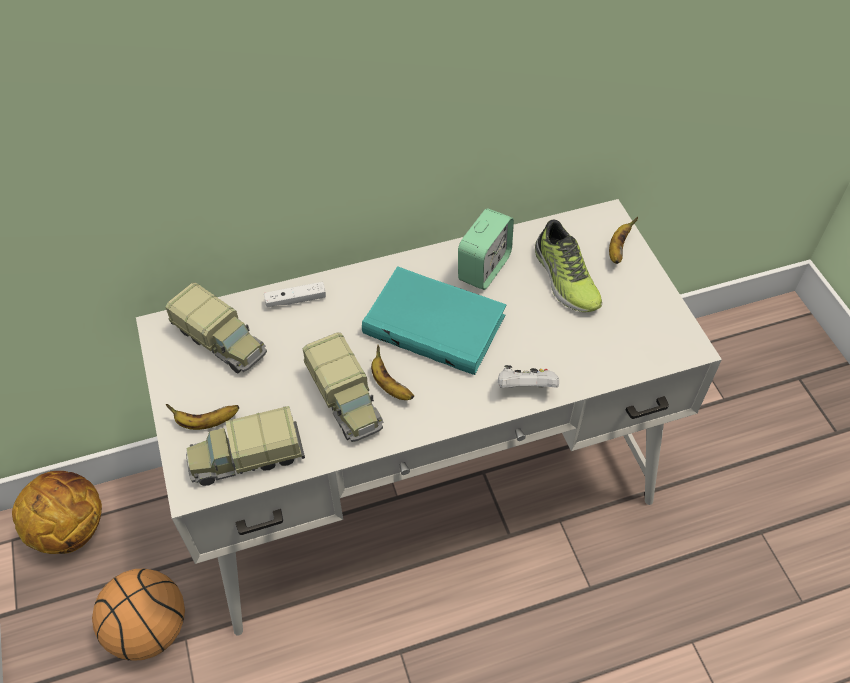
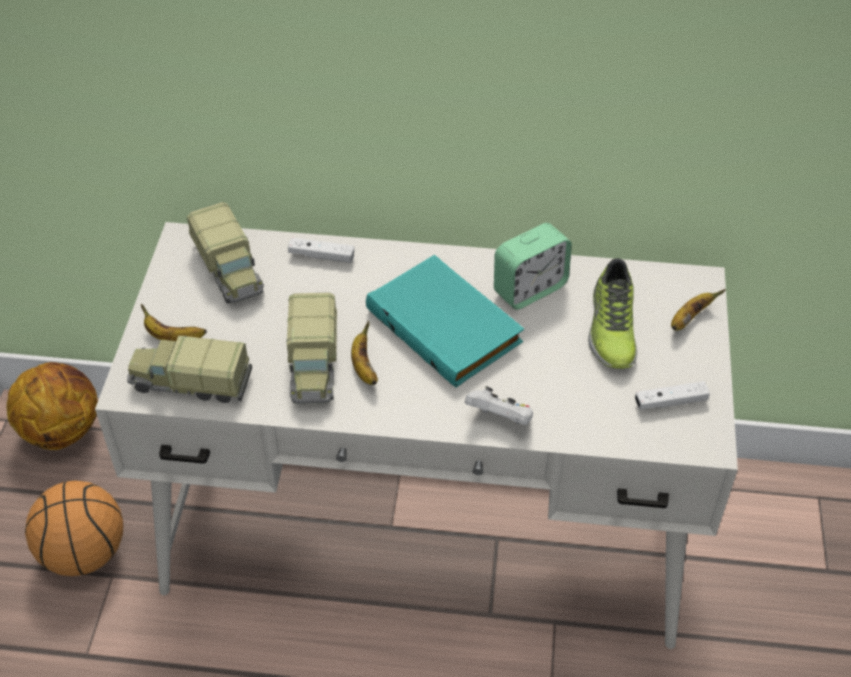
camera: 25 degrees right, 5 degrees down
(643, 323) = (670, 402): none -> white game controller

